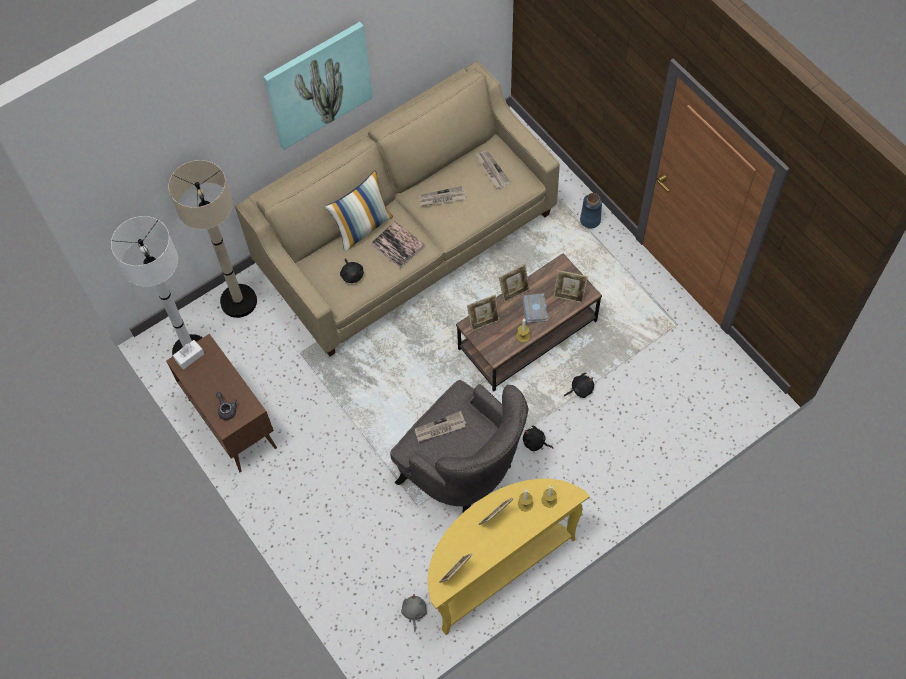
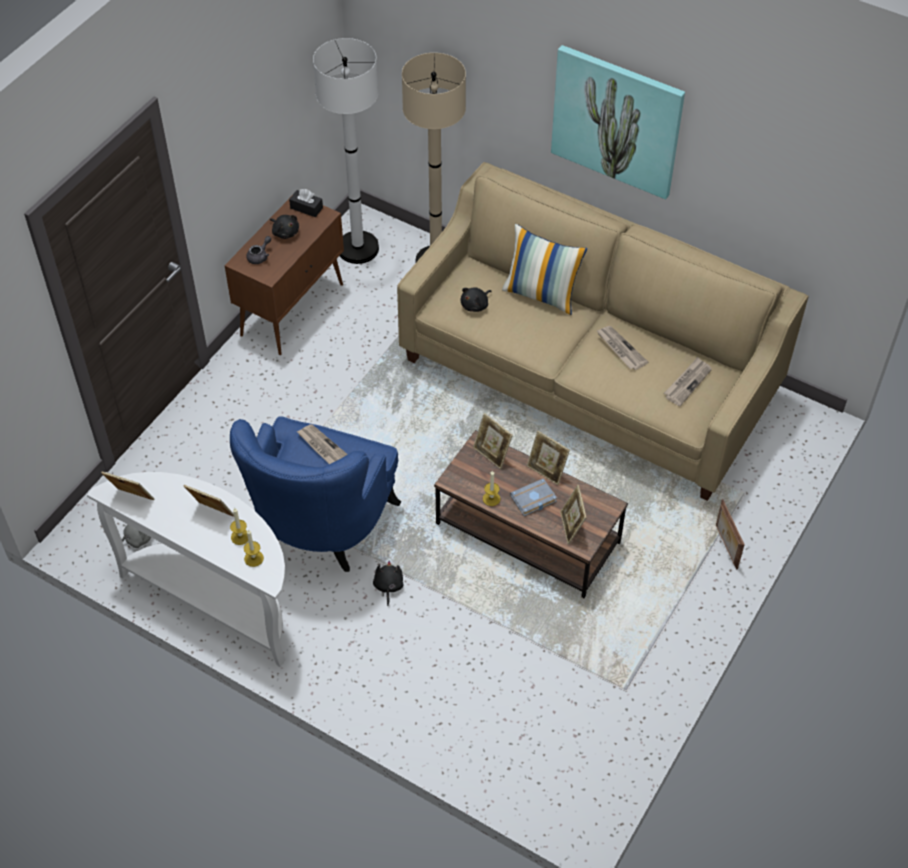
camera: 65 degrees right, 10 degrees down
(189, 357) = (306, 208): white tissue box -> black tissue box
(398, 244) = (535, 331): book -> none
(464, 472) = (321, 529): grey armchair -> blue armchair
(497, 567) = (216, 599): yellow console table -> white console table
(580, 389) = (480, 611): black plush toy -> black plush toy (285, 232)
(590, 220) = (725, 547): blue vase -> picture frame

